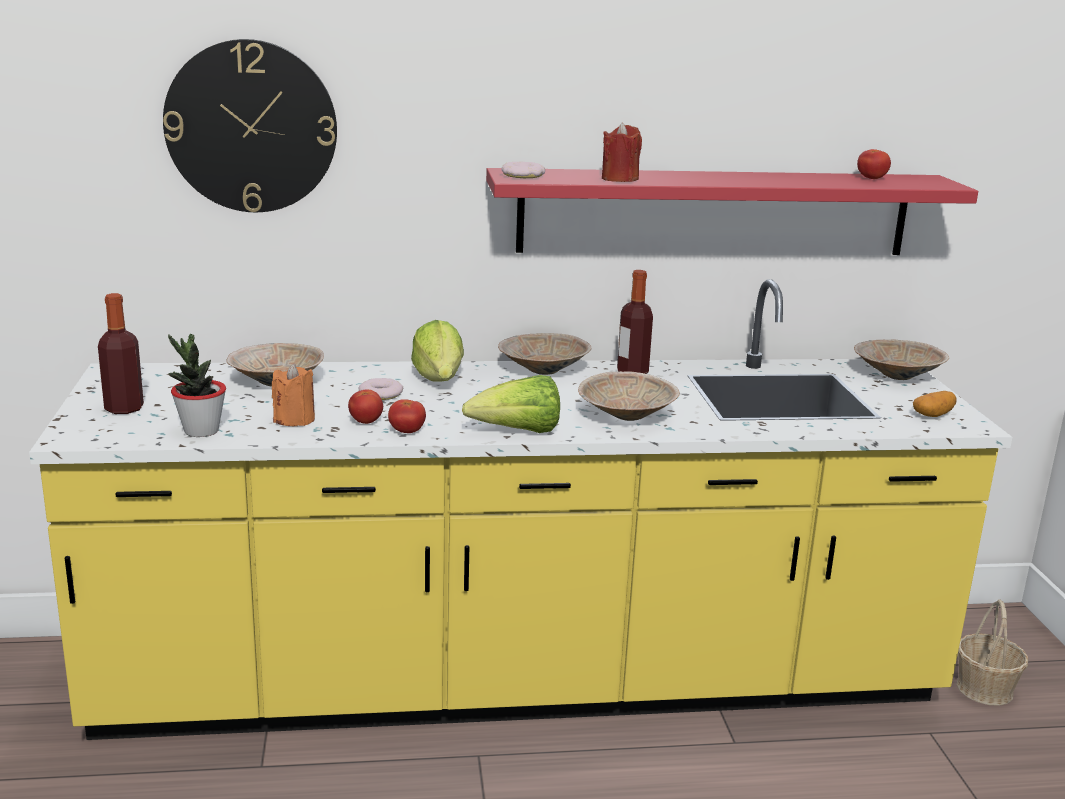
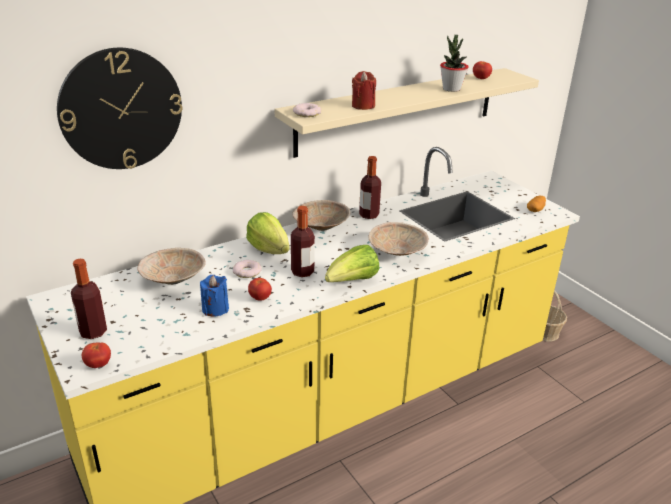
camera: 25 degrees left, 10 degrees up
(201, 431) = (165, 337): potted plant -> potted plant (451, 89)
(294, 419) = (215, 309): orange candle -> blue candle
(407, 431) = (291, 299): tomato -> tomato (98, 364)
(457, 409) = (302, 272): none -> bottle
(715, 212) = (399, 110): red shelf -> beige shelf
(895, 376) = (495, 185): beige bowl -> none

